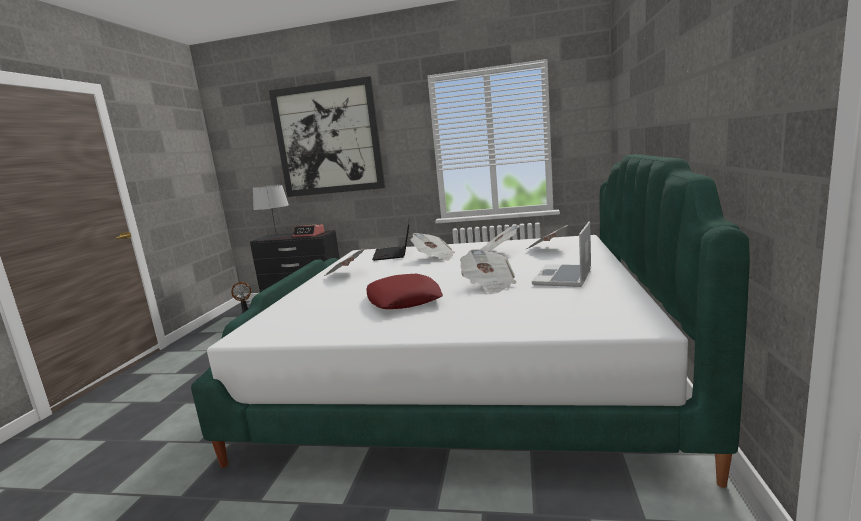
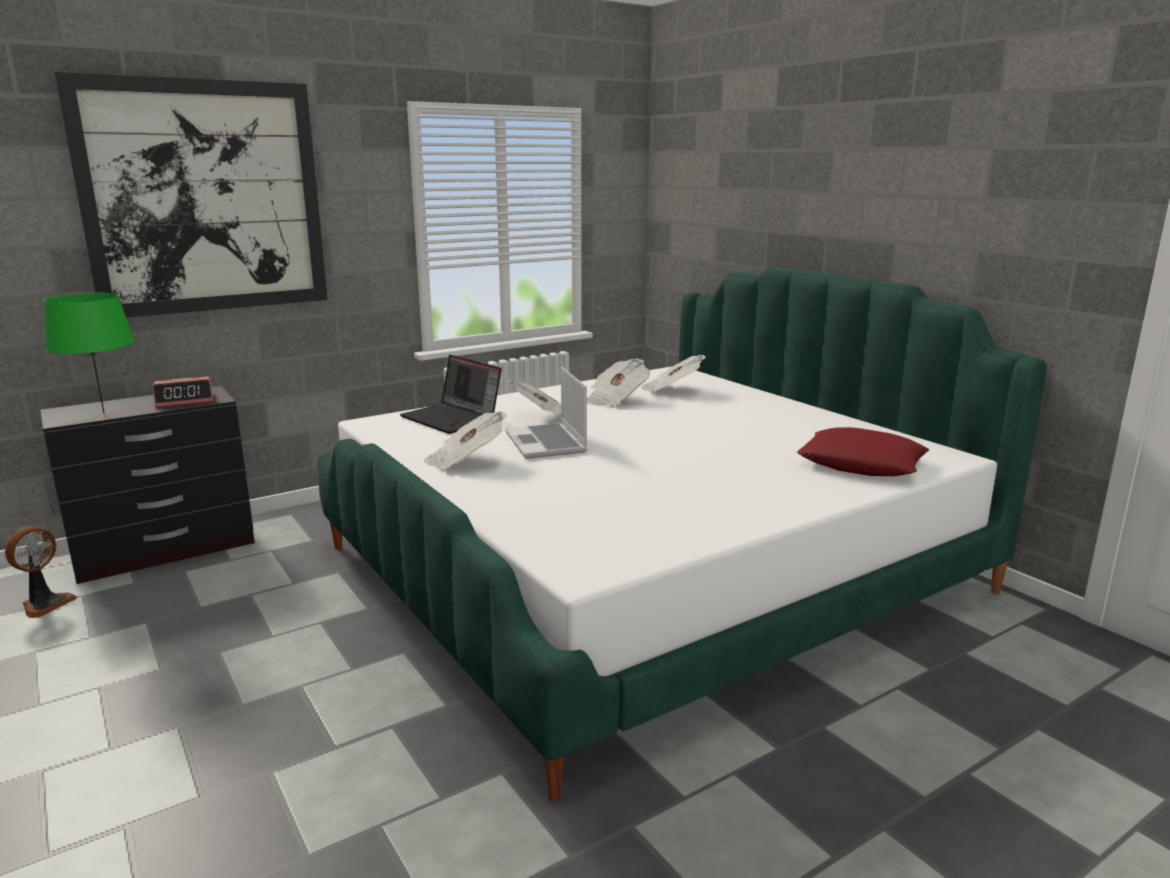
camera: 45 degrees left, 5 degrees up
(277, 237) = (104, 413): grey table lamp -> green table lamp
(404, 299) = (669, 478): red pillow -> red pillow (861, 463)
(488, 285) = (723, 444): newspaper -> none
(564, 277) = (779, 422): laptop -> laptop (547, 443)

